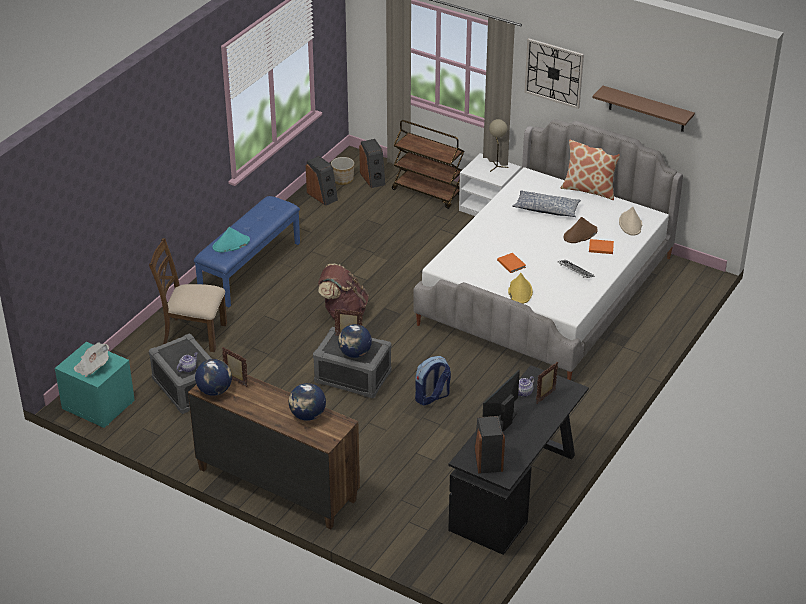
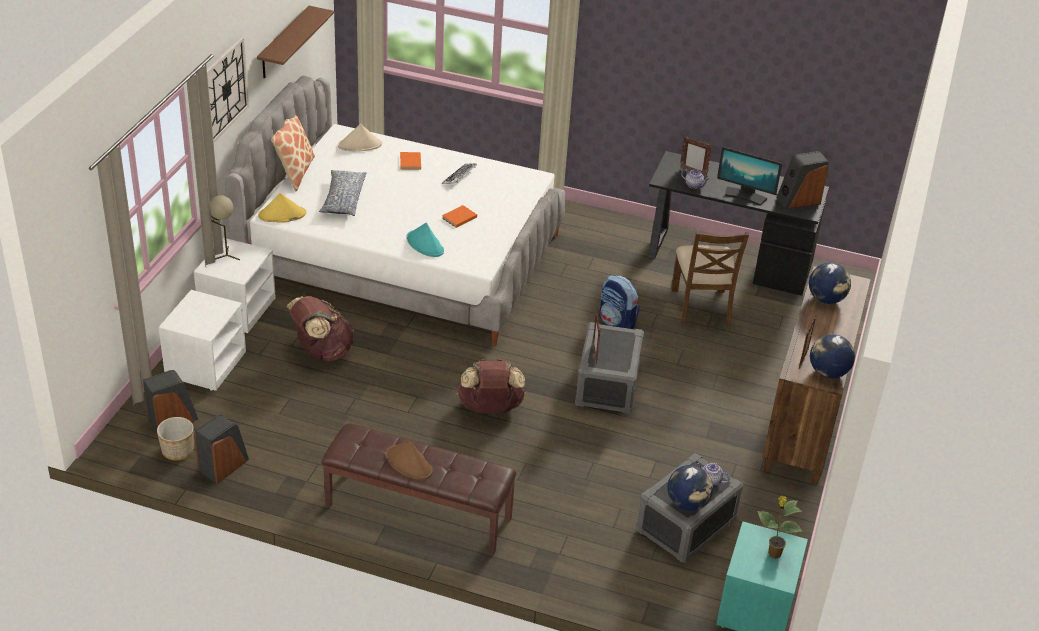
camera: 105 degrees left, 0 degrees up
(92, 367) = (773, 553): newspaper -> potted plant
(194, 334) = (578, 542): brown chair -> brown chair (701, 308)
(231, 244) = (461, 470): turquoise hat -> turquoise hat (425, 244)
(249, 268) = (417, 512): blue bench -> brown bench
(355, 353) = (622, 345): globe -> globe (687, 503)
(428, 192) = (205, 364): brown cart -> white nightstand
(430, 242) = (322, 351): none -> brown backpack
(520, 291) = (508, 209): yellow hat -> yellow hat (282, 215)
(580, 234) = (388, 175): brown hat -> brown hat (409, 463)

